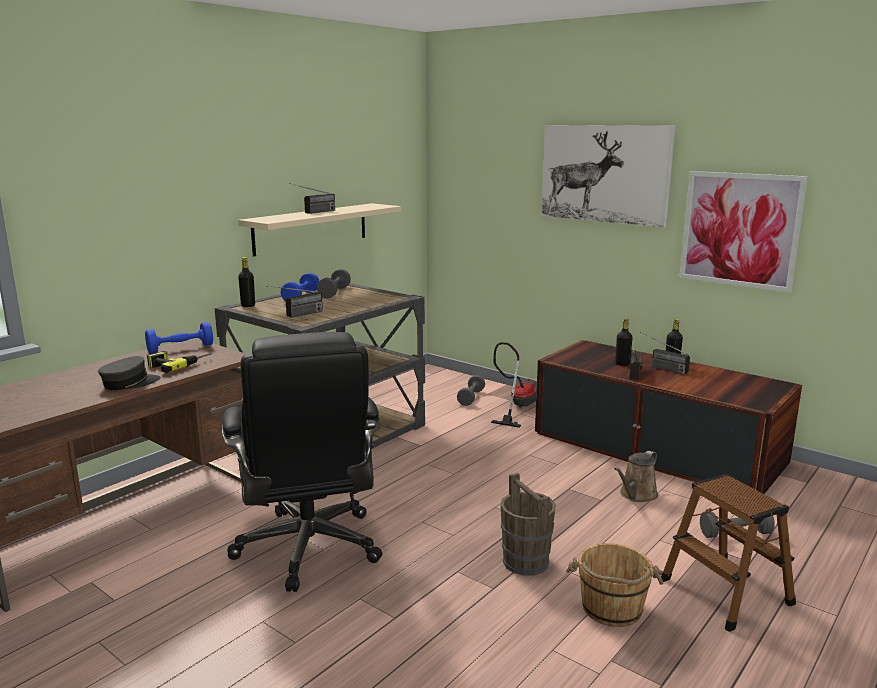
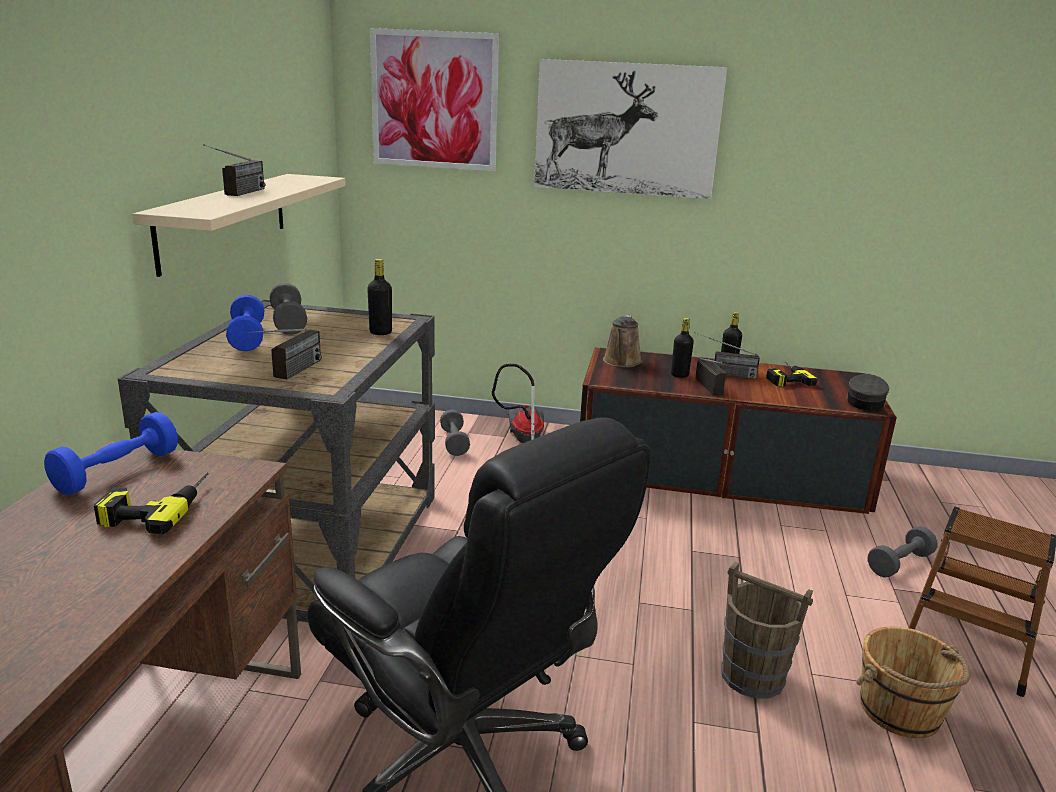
camera: 30 degrees left, 5 degrees up
(130, 383) = (109, 577): grey cap -> grey cap (865, 402)
(248, 305) = (176, 365): black bottle -> black bottle (380, 332)
(636, 495) = (765, 539): brown watering can -> brown watering can (622, 362)
(712, 376) = (784, 377): none -> power drill
(740, 230) = (804, 199): picture -> picture (434, 100)

